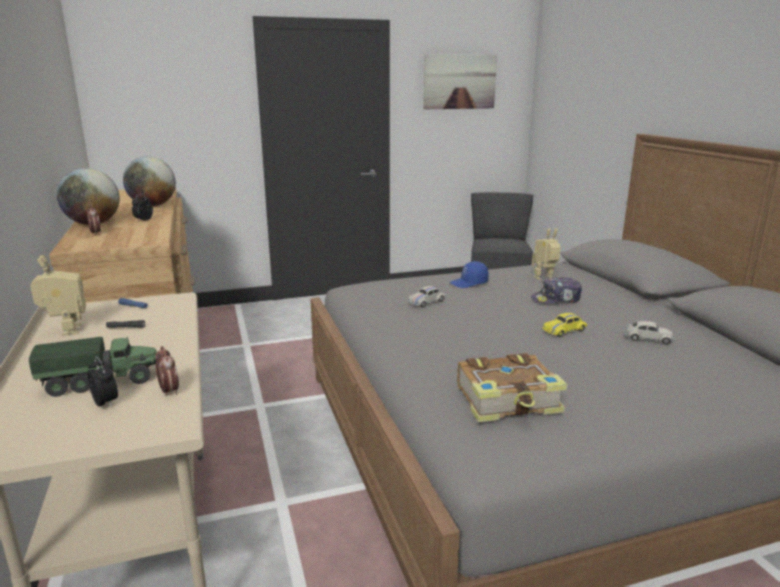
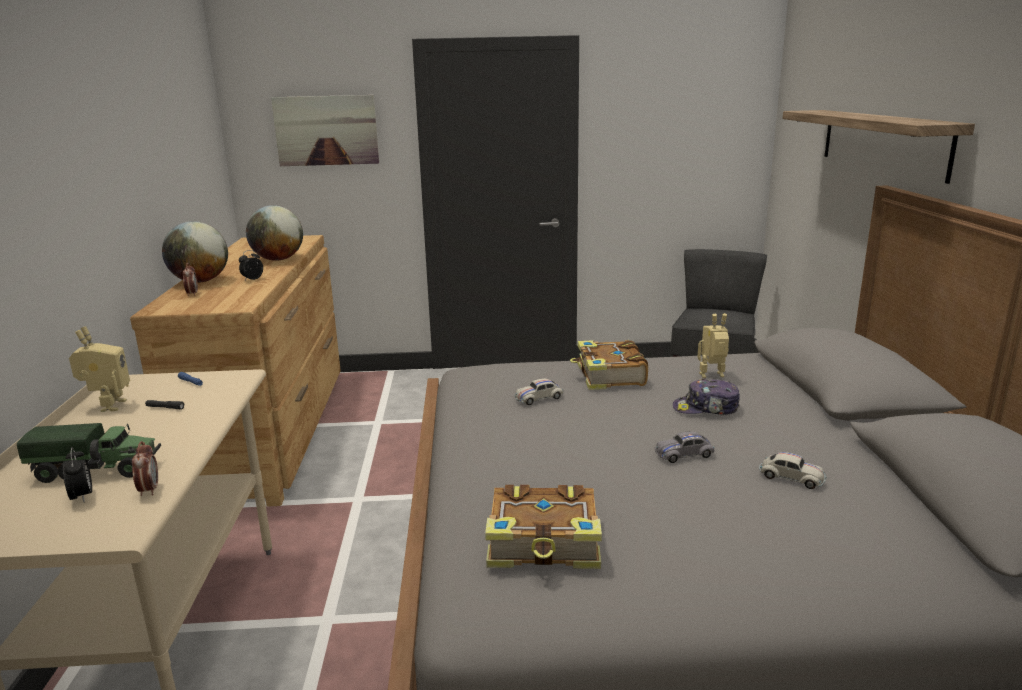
camera: 15 degrees right, 0 degrees up
(459, 82) = (672, 109): picture -> picture (326, 130)
(469, 283) = (609, 376): blue cap -> book
(564, 331) = (684, 454): yellow toy car -> grey toy car
(636, 102) = (882, 142): none -> shelf

